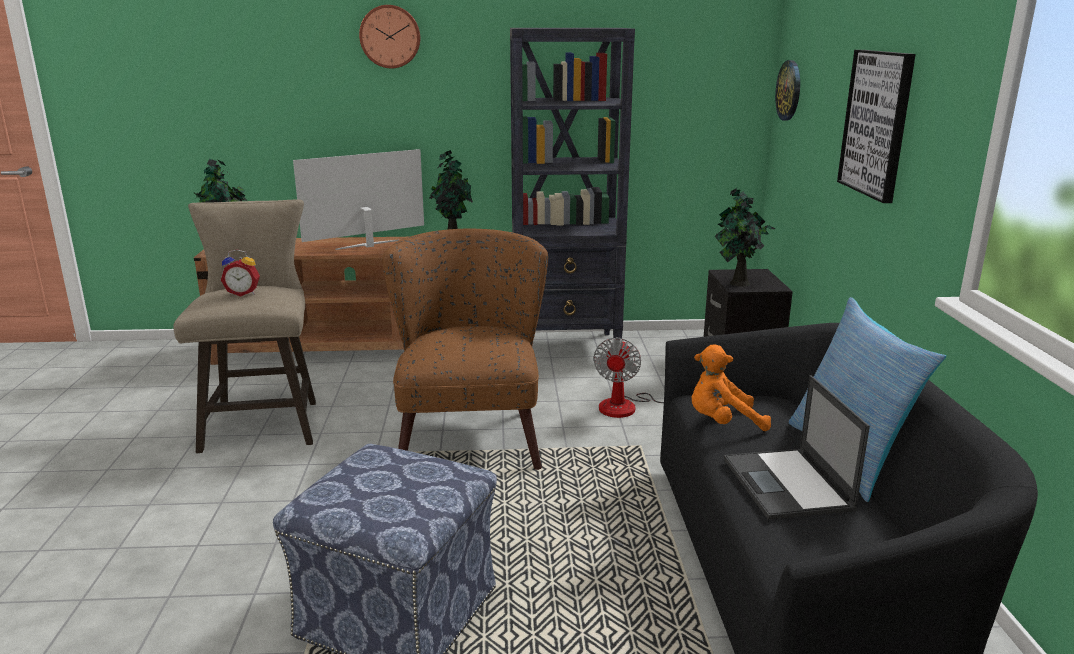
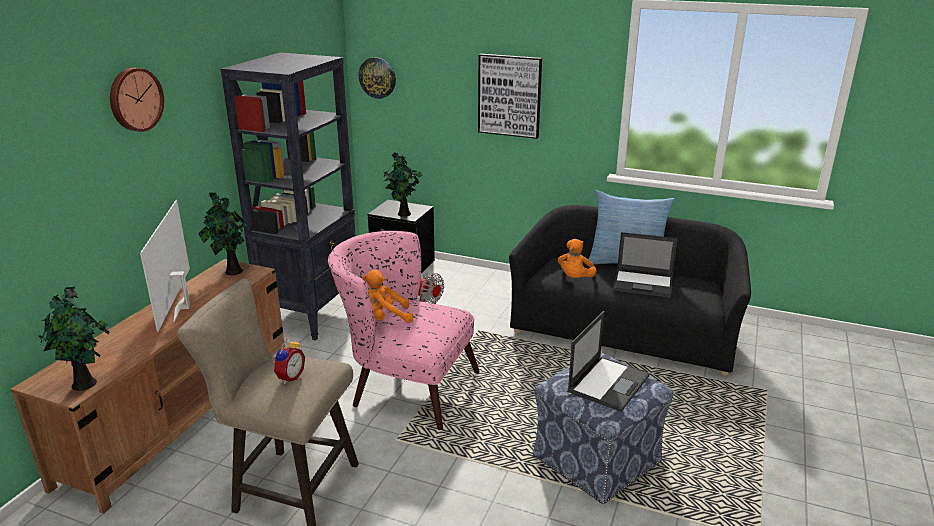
camera: 65 degrees left, 5 degrees up
(387, 486) = (608, 383): none -> laptop
(449, 326) = (385, 318): none -> orange plush toy
(470, 431) = (404, 386): brown armchair -> pink armchair

